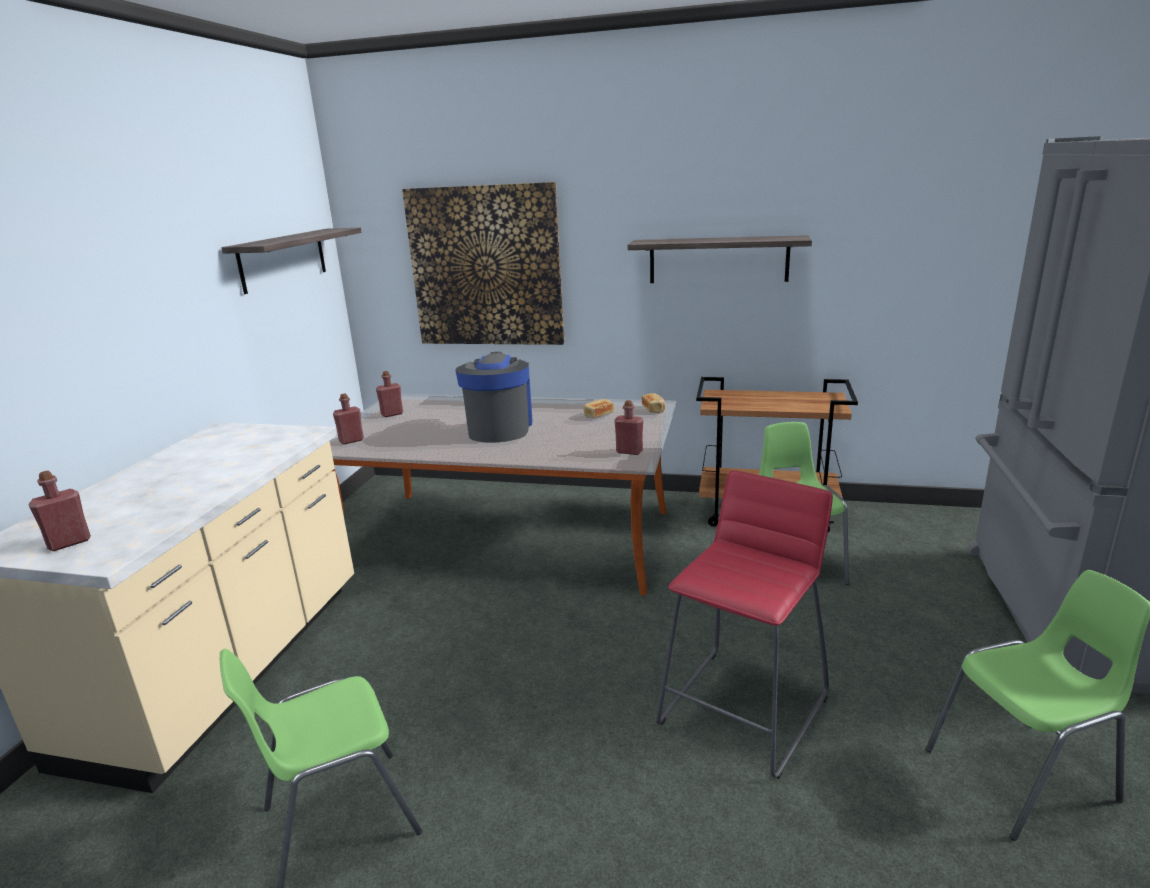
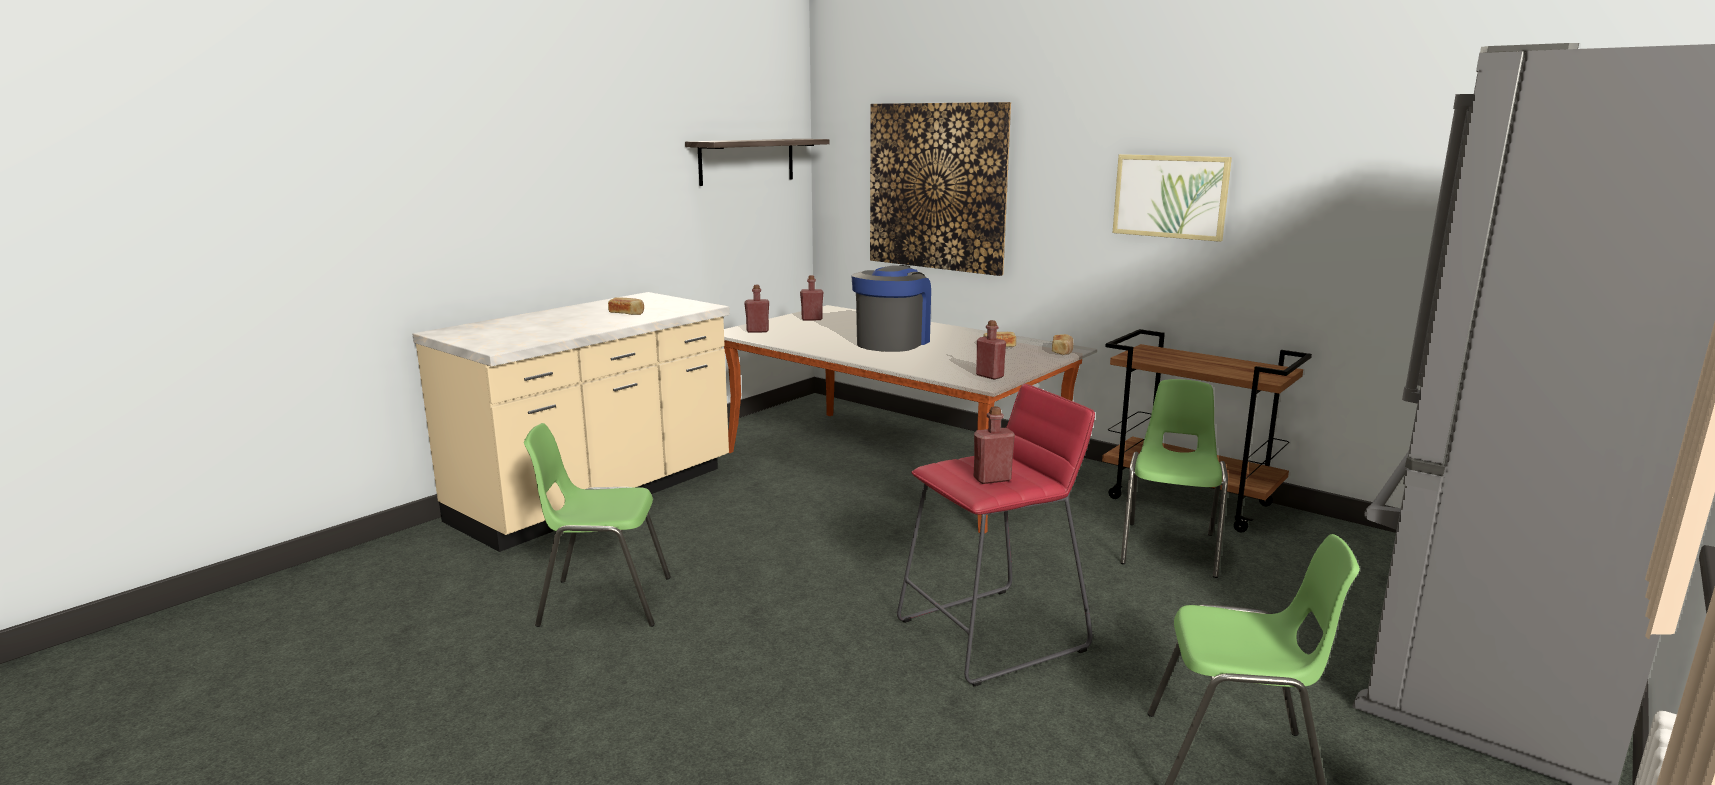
camera: 25 degrees right, 5 degrees down
(69, 542) = (485, 337): red bottle -> red bottle (992, 479)
(227, 461) = (627, 314): none -> bread
(718, 260) = (1170, 196): shelf -> picture

